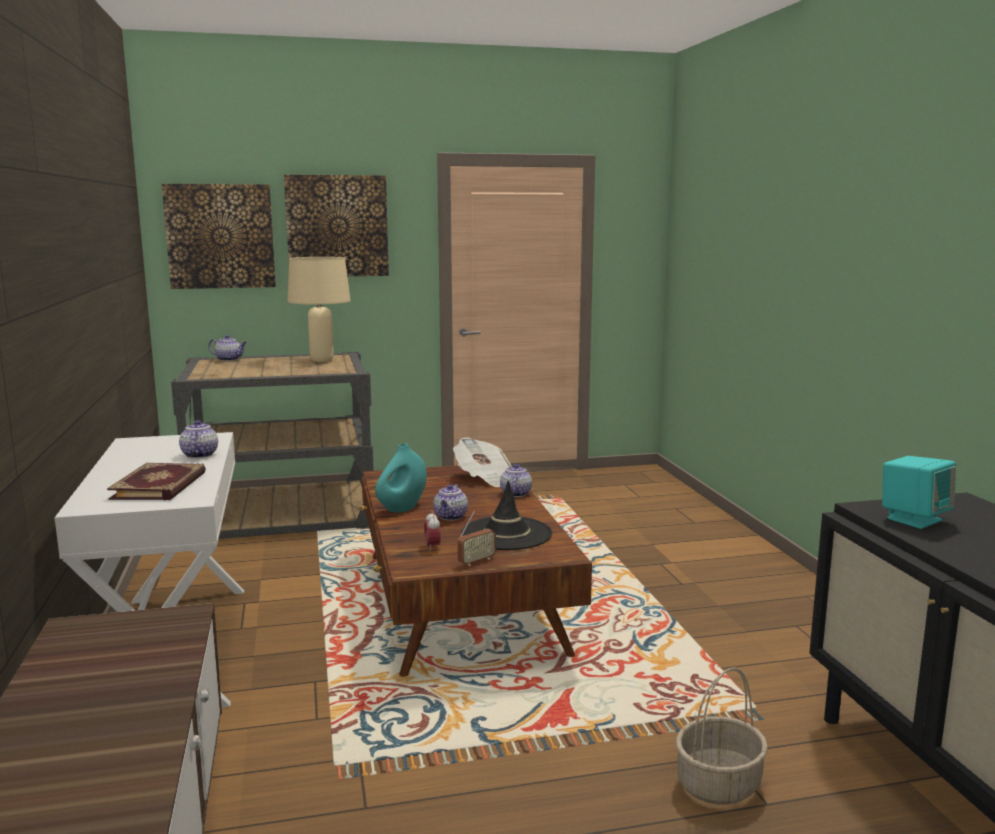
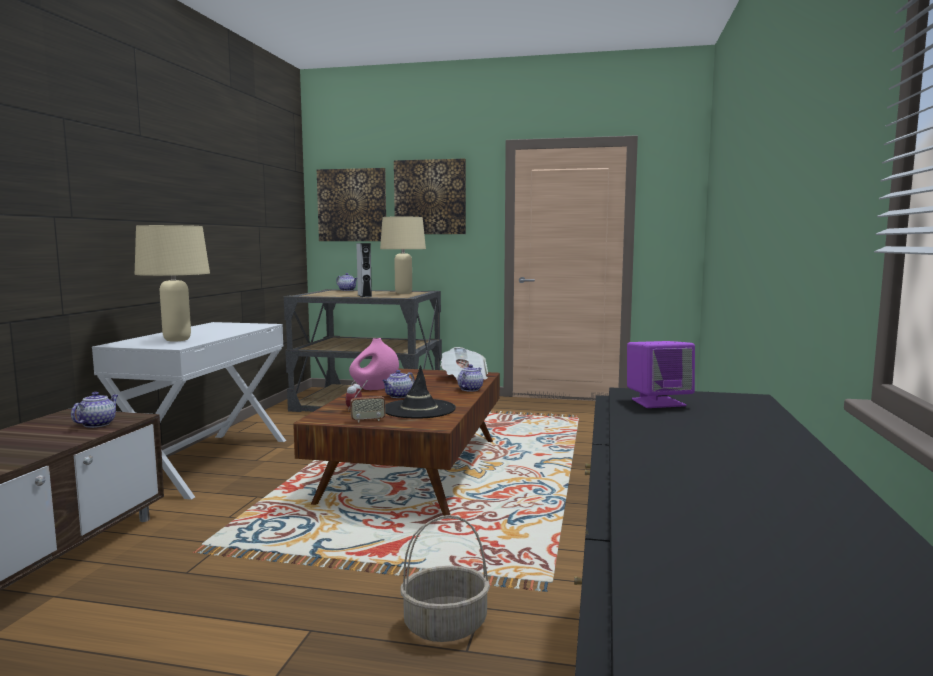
camera: 25 degrees right, 5 degrees down
(160, 486) = (177, 340): book -> beige table lamp
(199, 455) = (234, 330): teapot -> teapot (97, 424)
(287, 372) = (364, 296): none -> grey speaker
(402, 509) = (374, 388): turquoise vase -> pink vase
(914, 519) = (658, 402): turquoise speaker -> purple speaker

